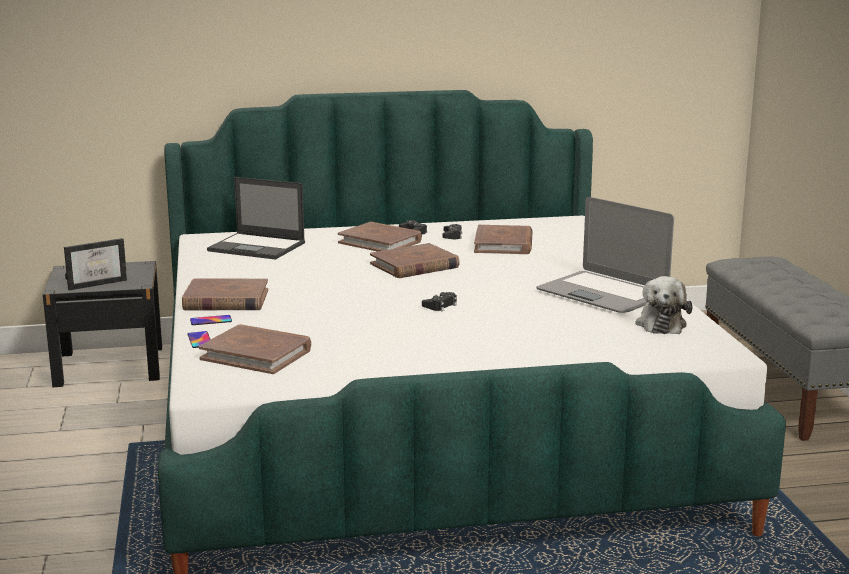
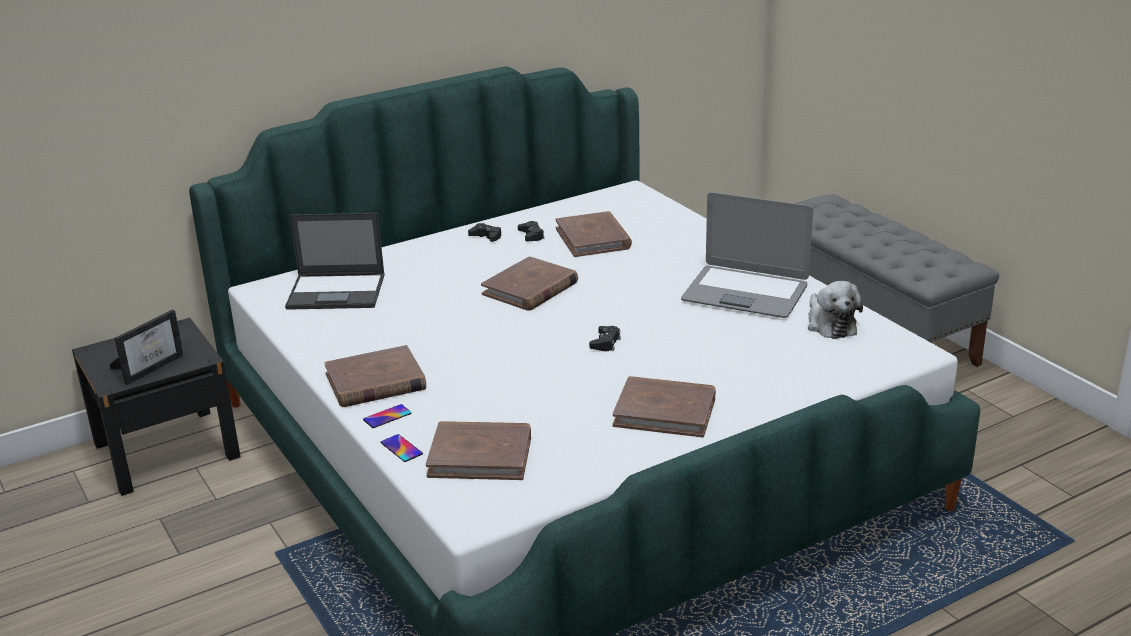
camera: 20 degrees left, 10 degrees up
(380, 242) = (464, 259): brown book -> brown book (665, 411)

